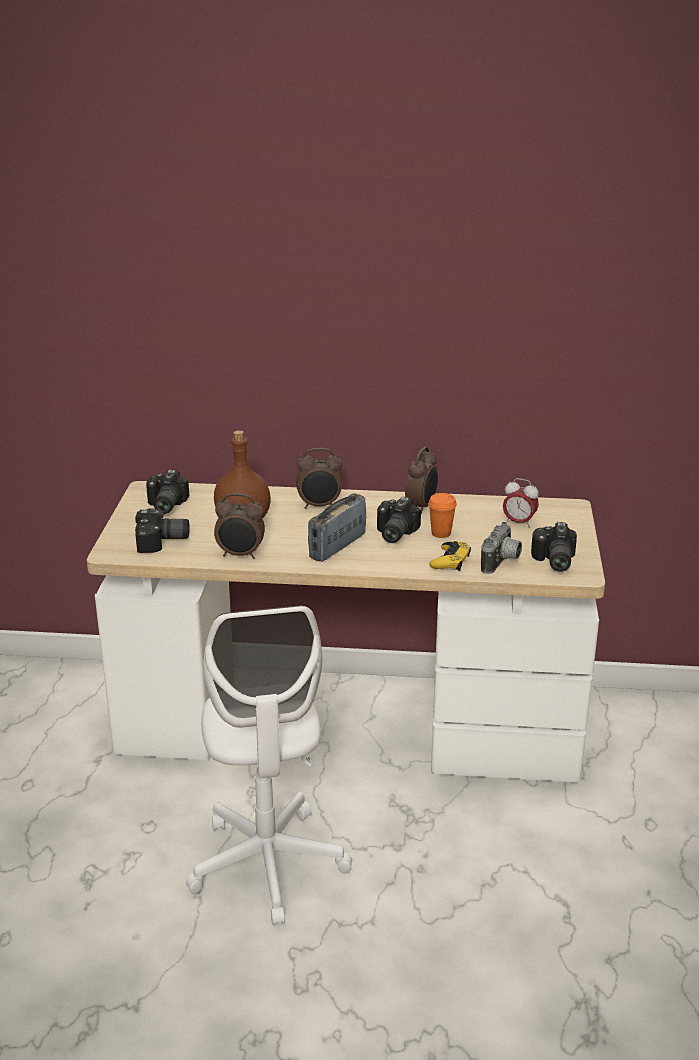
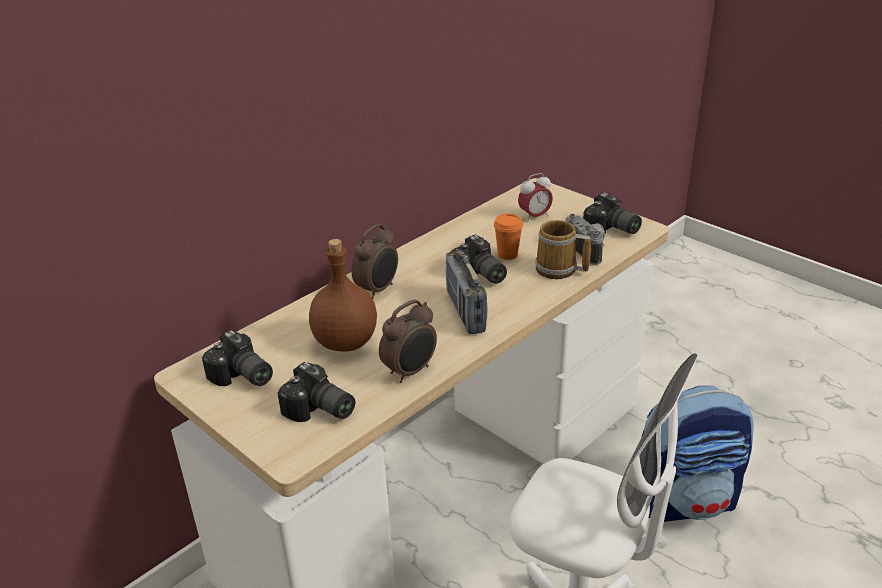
camera: 50 degrees left, 5 degrees up
(162, 542) = (319, 411): camera -> camera turned 90 degrees clockwise
(421, 507) = (451, 244): alarm clock -> none
(450, 561) = (558, 270): yellow game controller -> mug
(493, 865) = (687, 501): none -> backpack

